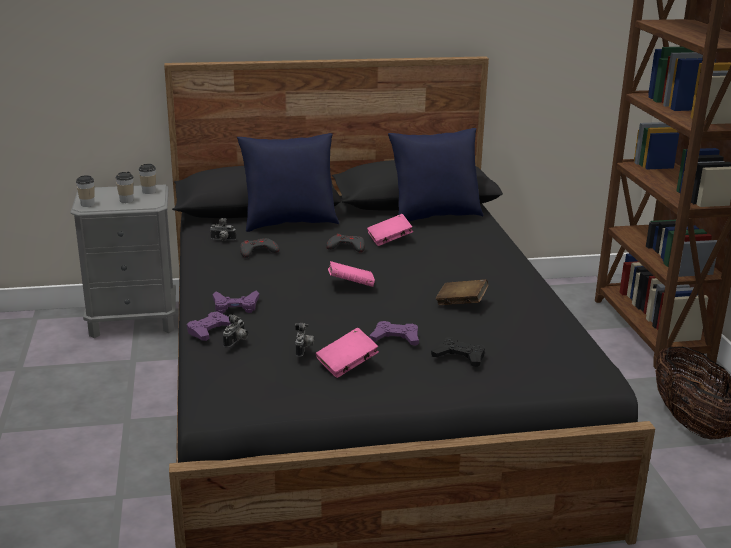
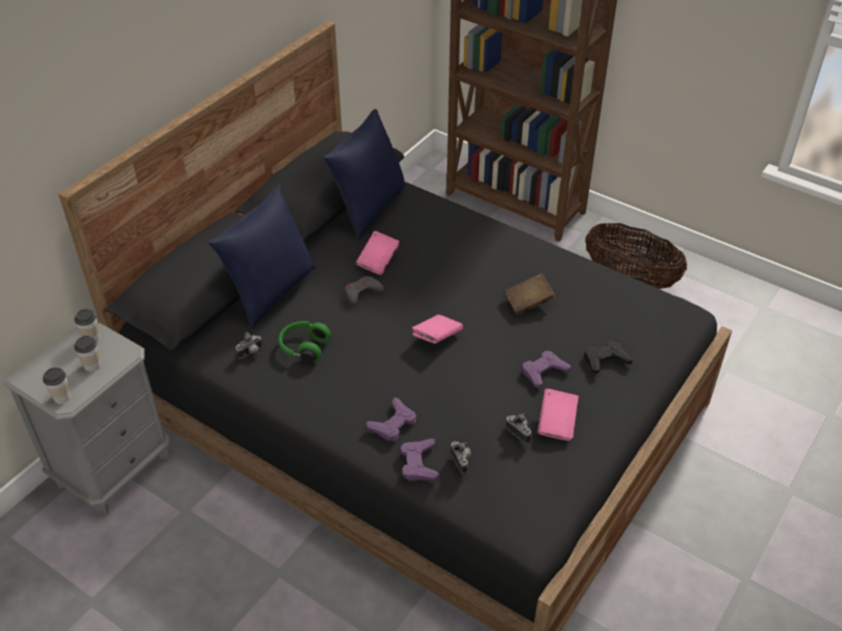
camera: 45 degrees left, 20 degrees up
(257, 251) = (303, 347): grey game controller -> green headphones

